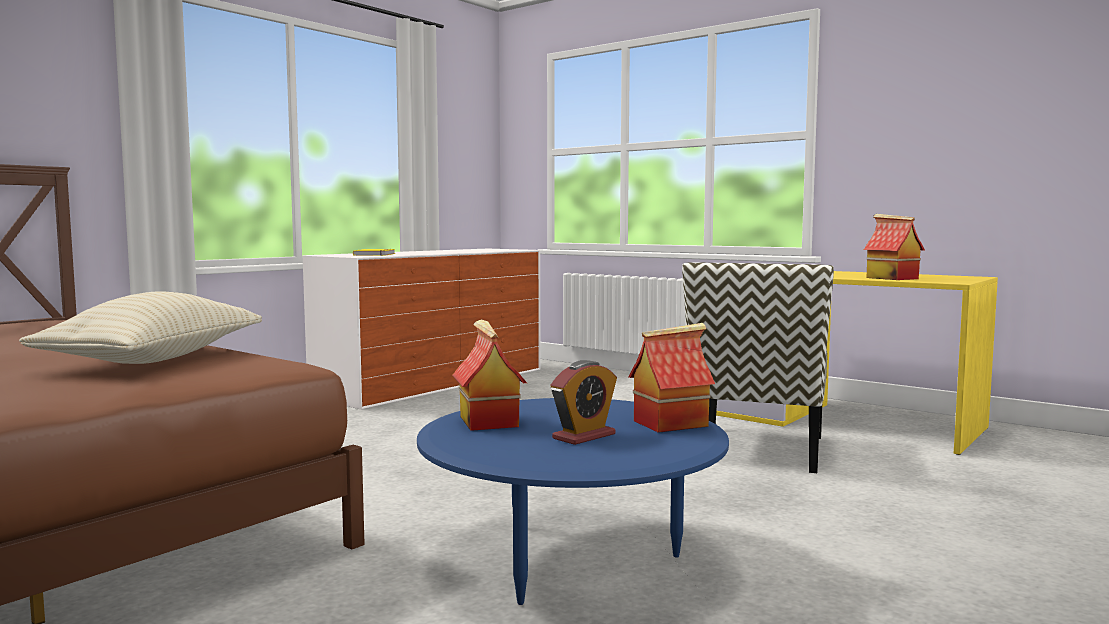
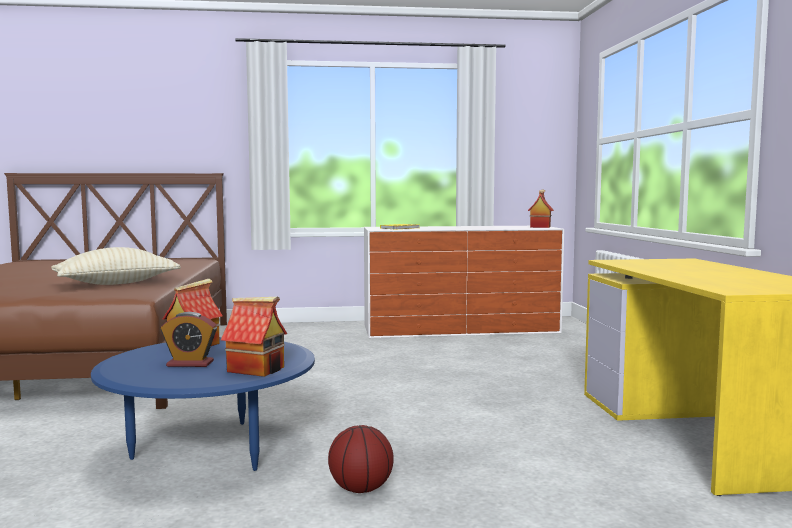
camera: 45 degrees right, 0 degrees up
(757, 449) = (531, 430): chair -> none
(798, 533) = (360, 489): none -> basketball
(891, 278) = (708, 280): toy house -> toy house (540, 227)

